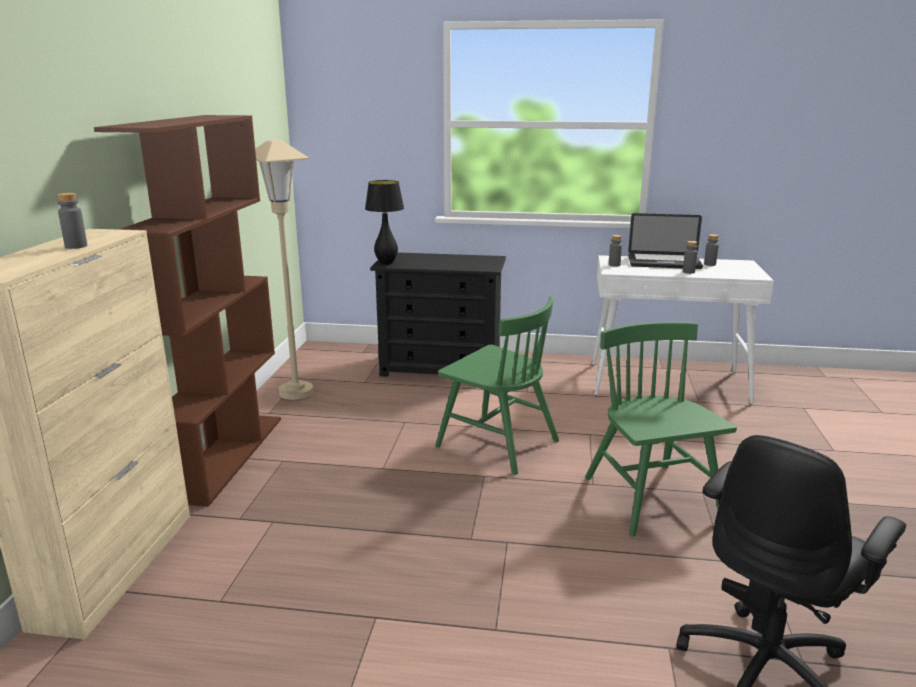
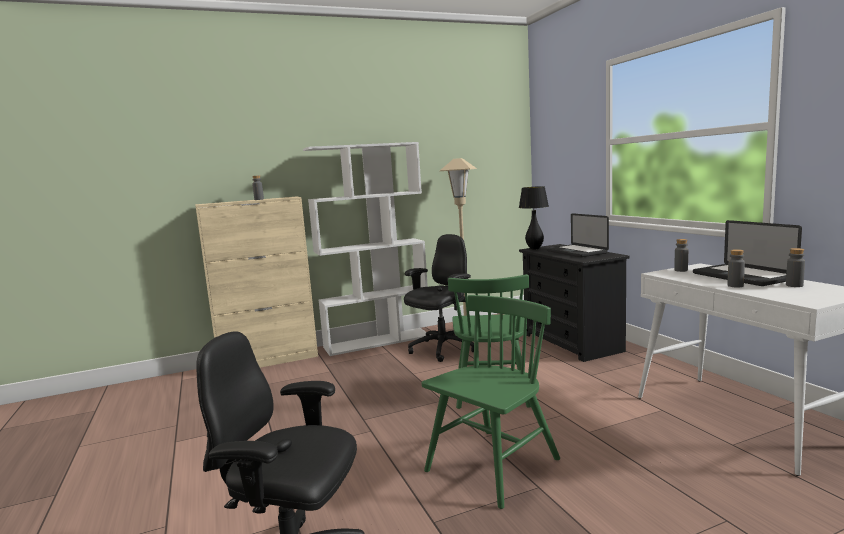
camera: 60 degrees right, 10 degrees down
(225, 456) = (378, 341): brown bookcase -> white bookcase
(338, 428) = (442, 349): none -> black office chair
(446, 260) = (576, 252): none -> laptop

